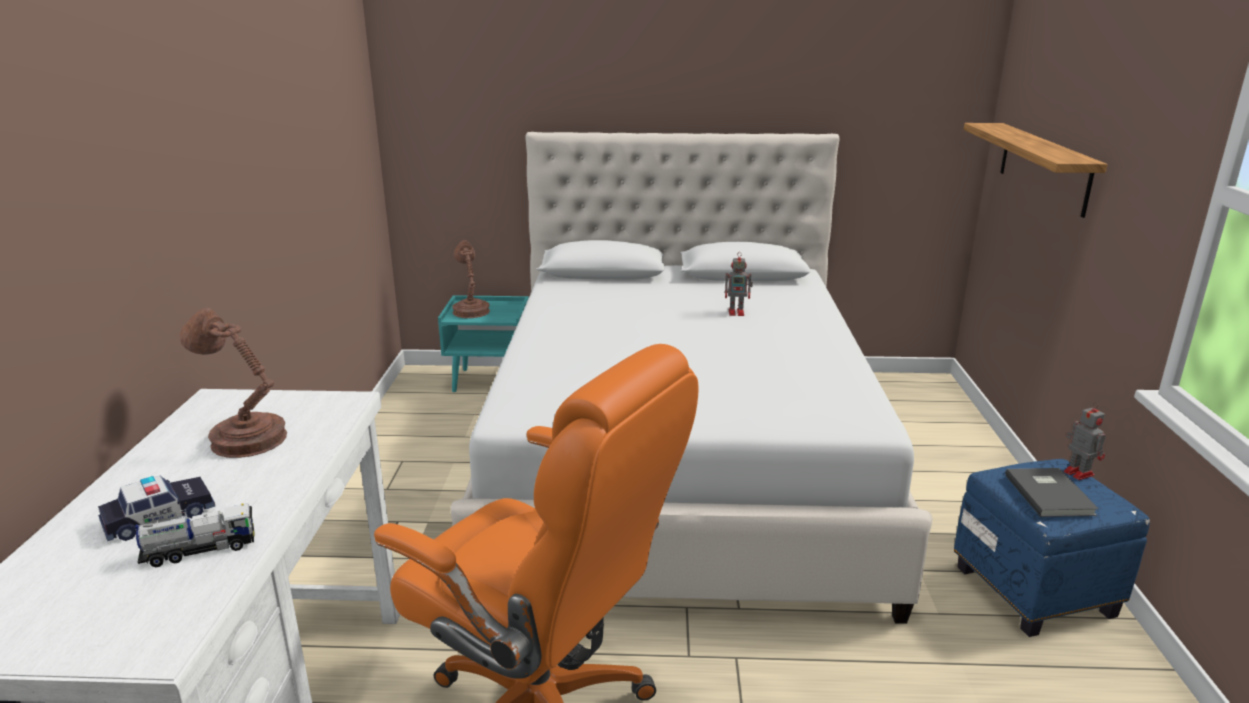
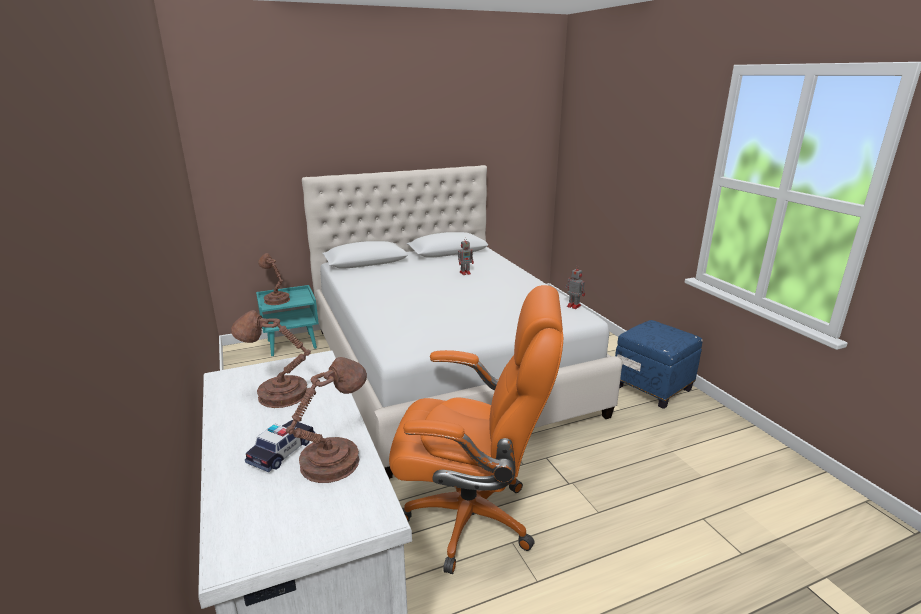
camera: 25 degrees left, 0 degrees up
(200, 550) = (334, 460): toy truck -> brown table lamp
(1043, 167) = (600, 175): shelf -> none
(1050, 494) = (660, 336): grey book -> none
(1077, 472) = (663, 324): toy robot -> toy robot (573, 306)

